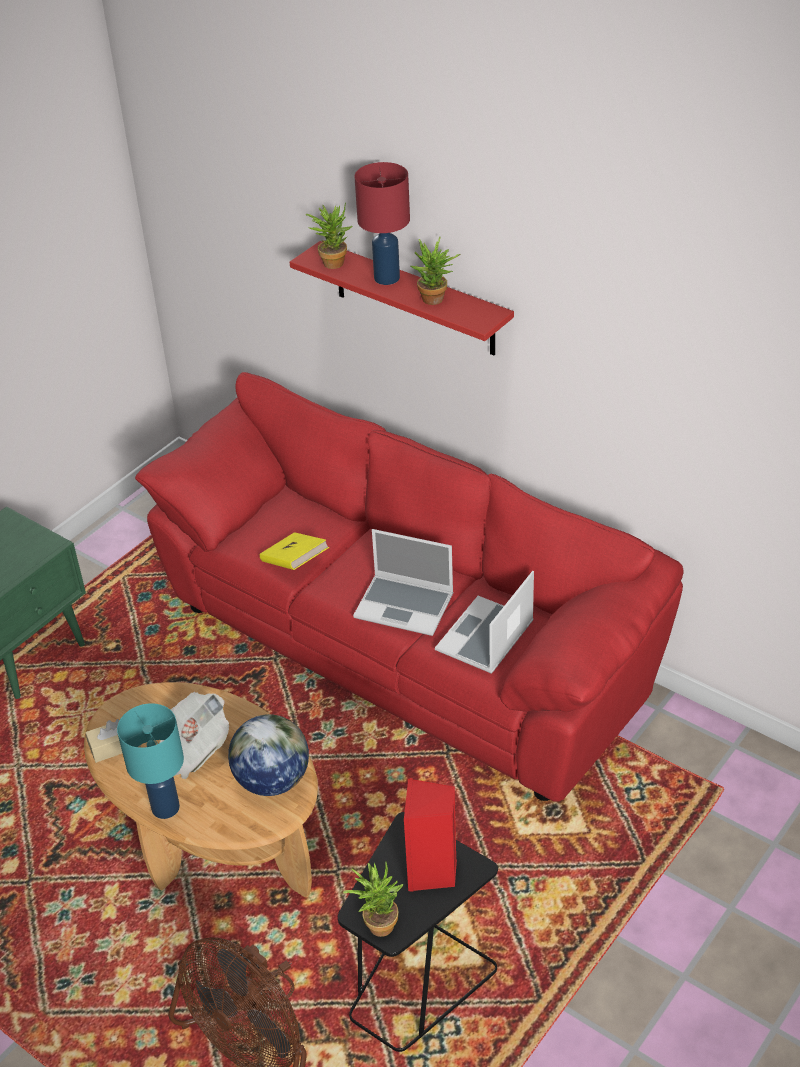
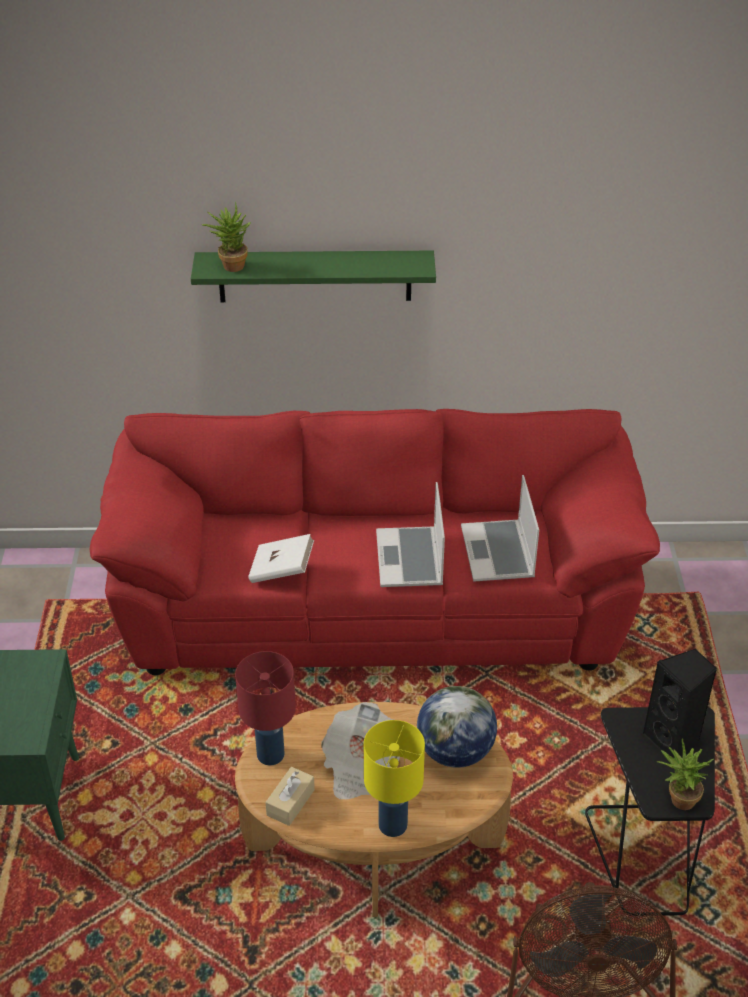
camera: 40 degrees left, 0 degrees up
(164, 807) = (392, 825): turquoise table lamp -> yellow table lamp
(295, 563) = (281, 570): yellow book -> white book
(386, 278) = (296, 262): red table lamp -> red table lamp (269, 754)
(405, 606) = (410, 560): laptop -> laptop turned 105 degrees clockwise
(414, 299) = (315, 276): red shelf -> green shelf
(432, 873) = (673, 740): red speaker -> black speaker
(435, 301) = (362, 265): potted plant -> none

